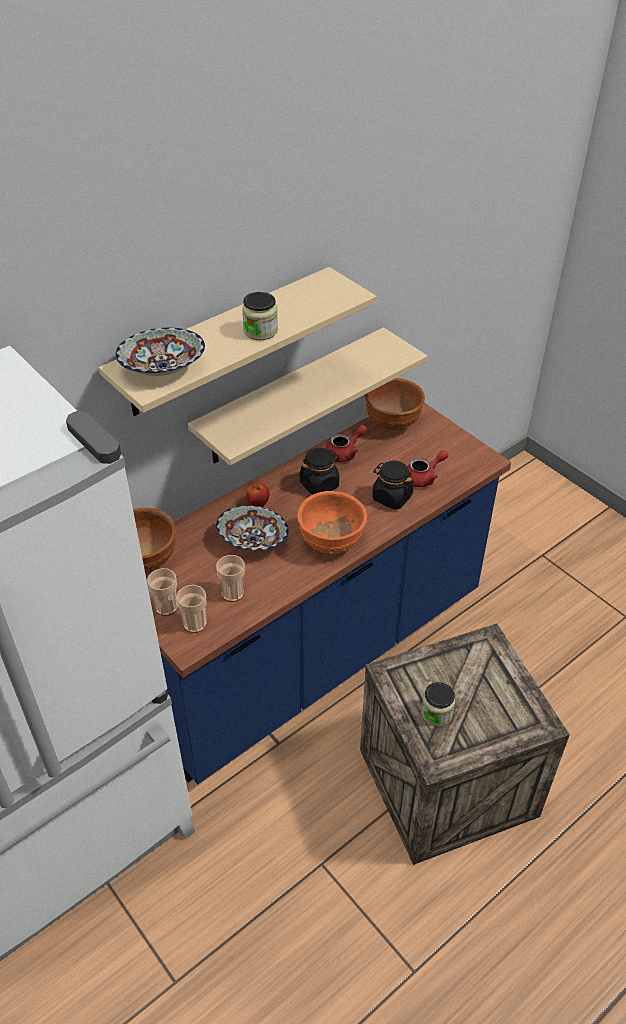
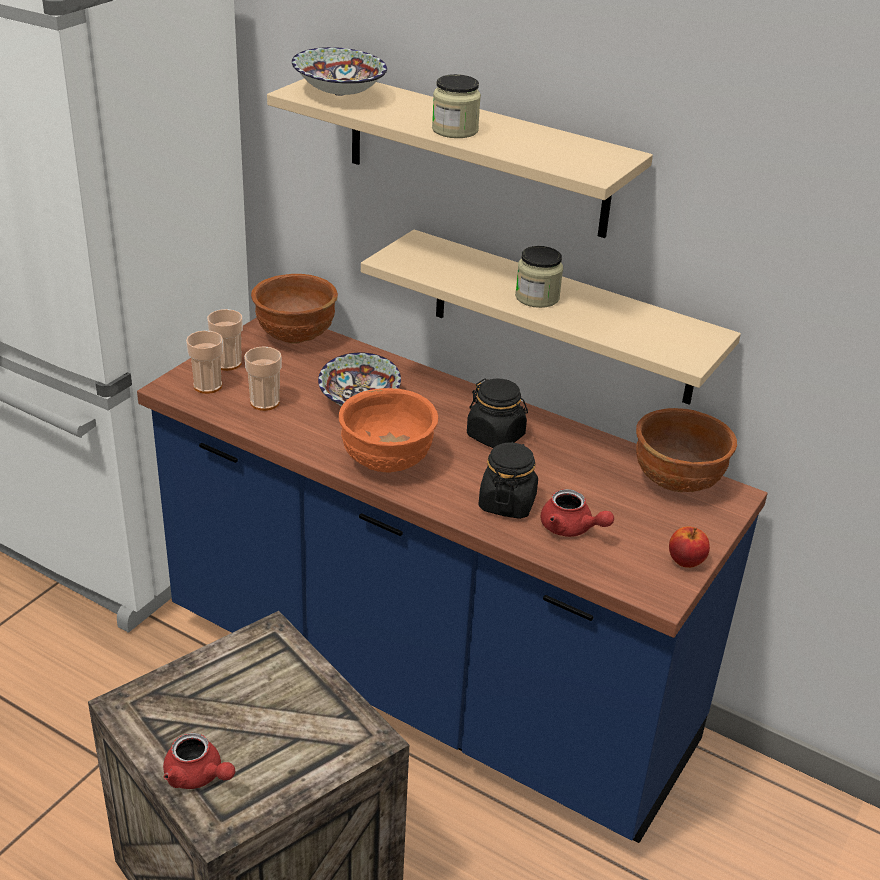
camera: 70 degrees right, 10 degrees down
(257, 503) = (430, 394): apple -> apple (685, 561)
(345, 452) = (577, 448): red teapot -> red teapot (198, 776)
(436, 713) = (211, 694): jar -> jar (537, 297)

